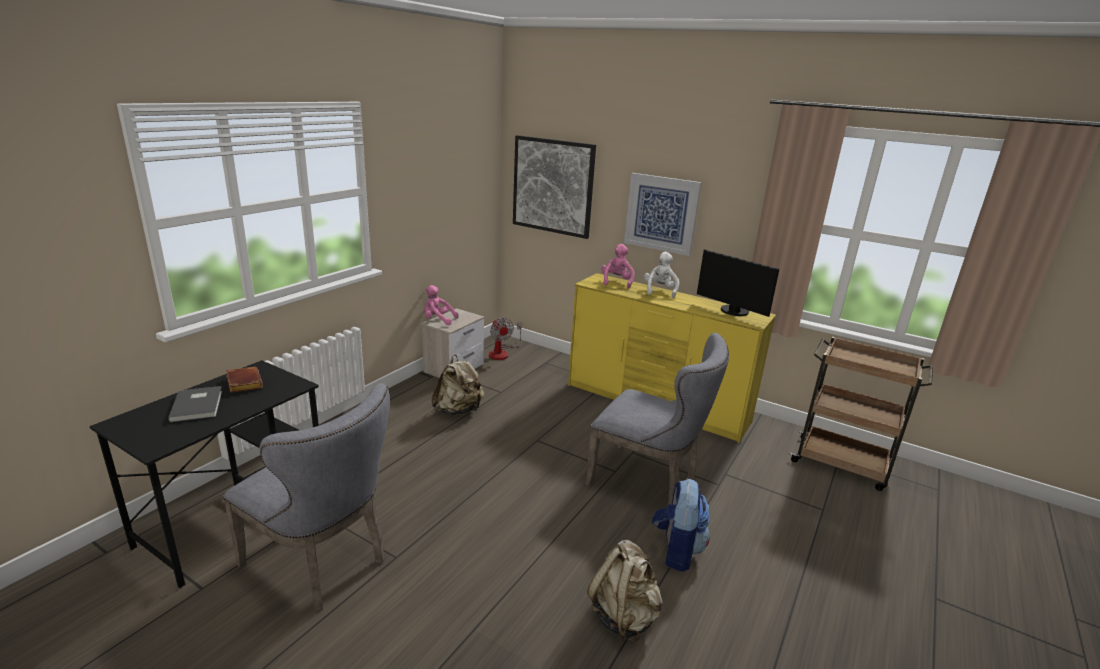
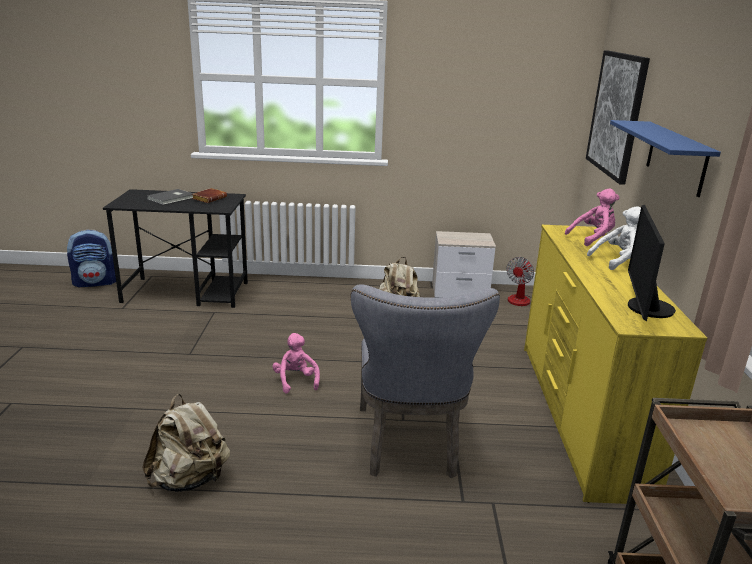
camera: 60 degrees right, 0 degrees up
(323, 563) = (166, 332): grey chair -> none
(438, 320) = (452, 234): pink plush toy -> pink plush toy (296, 381)
(661, 213) = (676, 157): picture -> blue shelf
(676, 550) = (307, 492): backpack -> backpack (95, 282)

